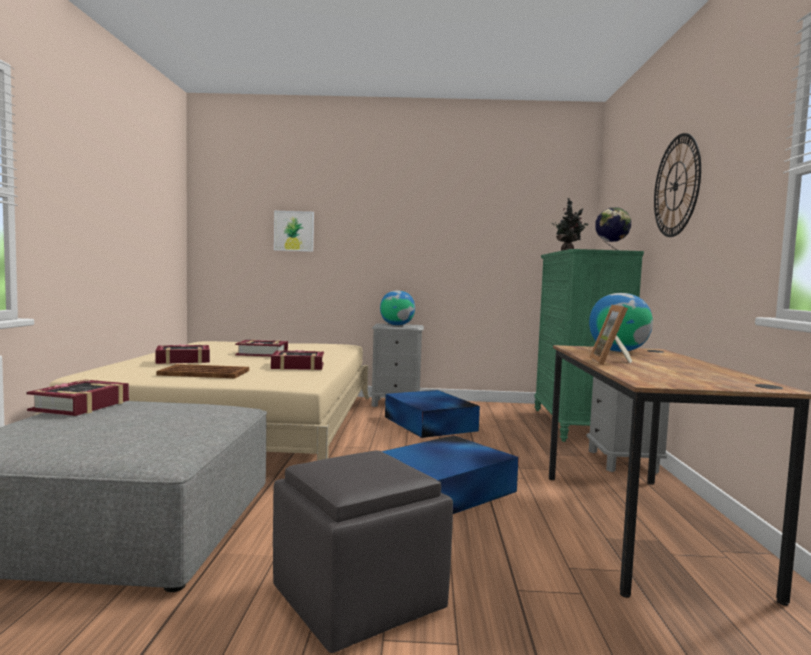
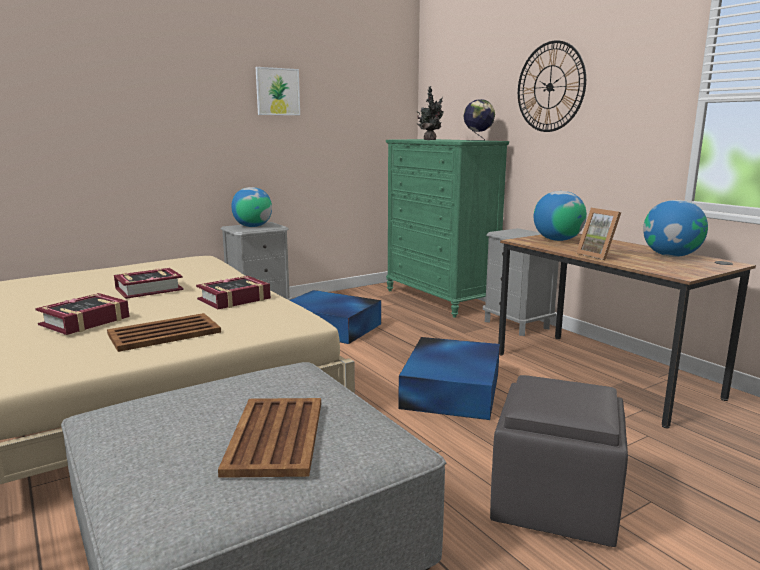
camera: 35 degrees left, 10 degrees up
(81, 406) = (137, 420): book -> none
(110, 430) = (275, 437): none -> brown tray
(294, 231) = (100, 118): picture -> picture (277, 91)
(713, 373) = (671, 256): none -> globe

